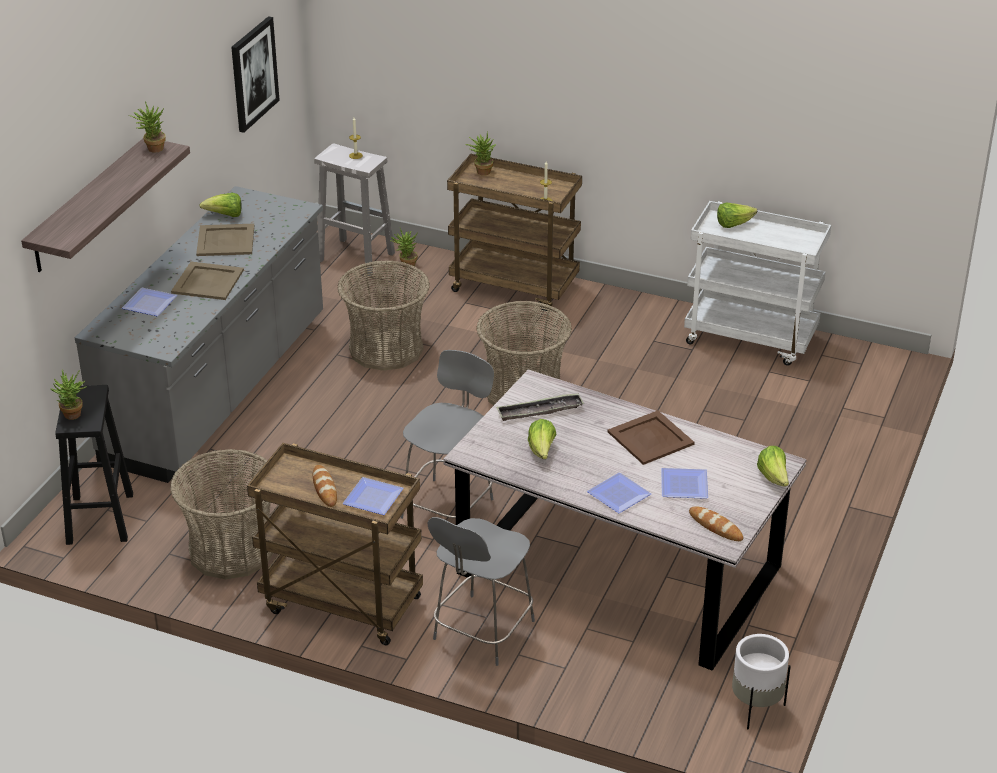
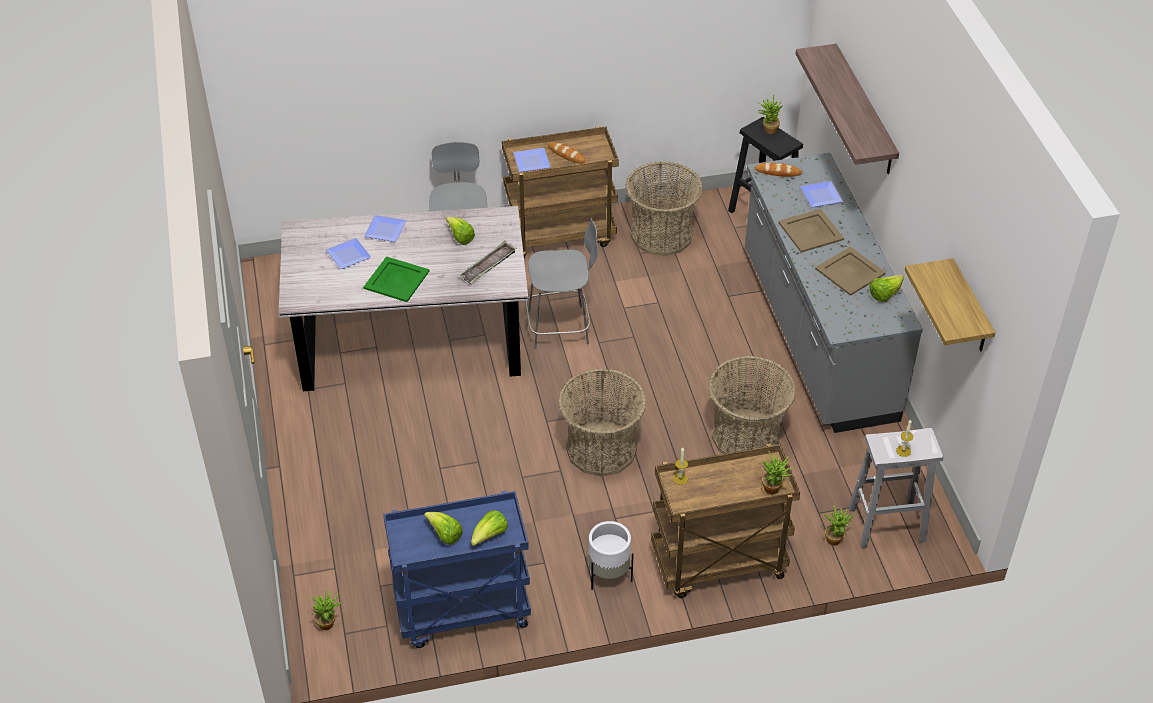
camera: 145 degrees right, 10 degrees up
(152, 149) = (875, 144): potted plant -> potted plant (329, 622)
(253, 74) = (970, 309): picture -> shelf
(449, 506) = (561, 327): grey chair -> grey chair turned 90 degrees counterclockwise
(650, 438) = (396, 279): brown tray -> green tray
(715, 526) = (309, 236): bread -> bread (778, 172)
(751, 338) = (461, 613): white cart -> blue cart
(756, 708) = (264, 289): white planter -> white planter (608, 575)
(773, 478) = (292, 287): lettuce -> lettuce (445, 535)

